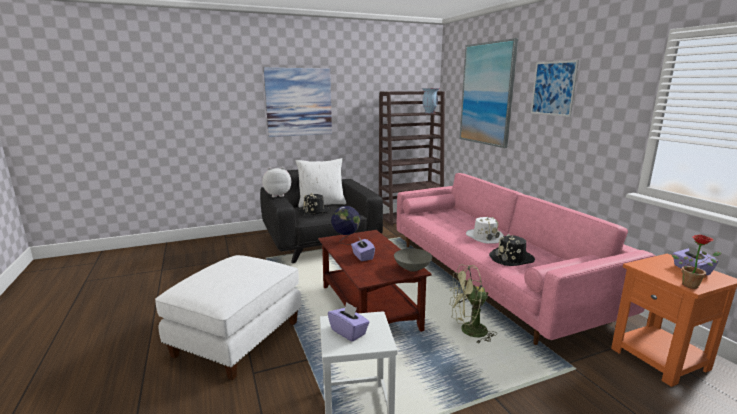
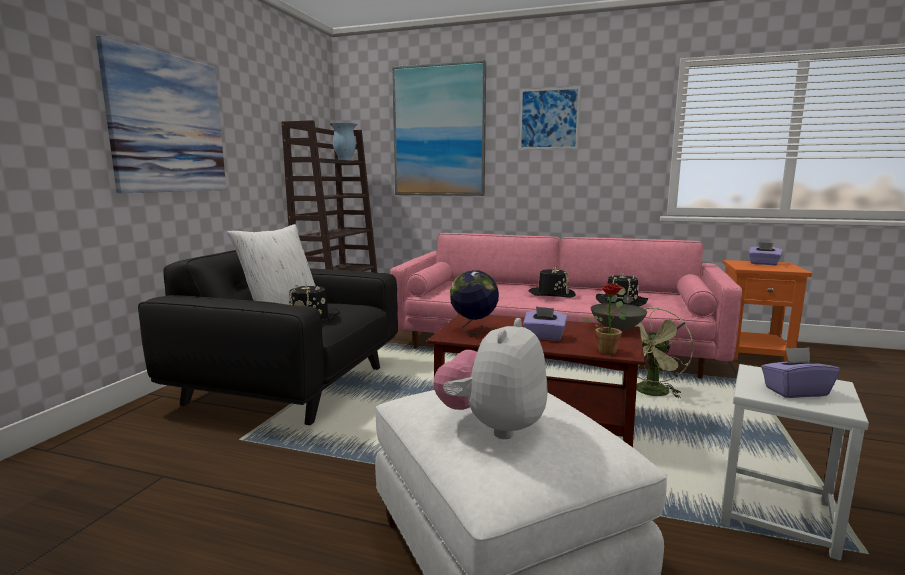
camera: 50 degrees left, 5 degrees down
(277, 195) = (235, 301): plush toy -> plush toy (493, 426)
(484, 237) = (552, 294): white hat -> black hat
(692, 285) = (793, 269): potted plant -> potted plant (607, 350)

